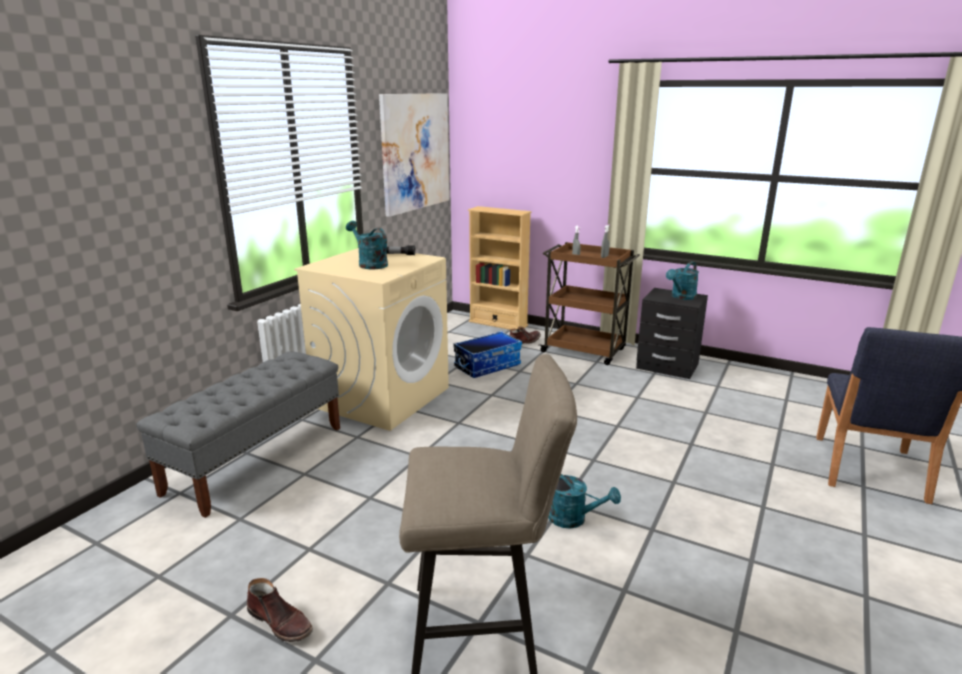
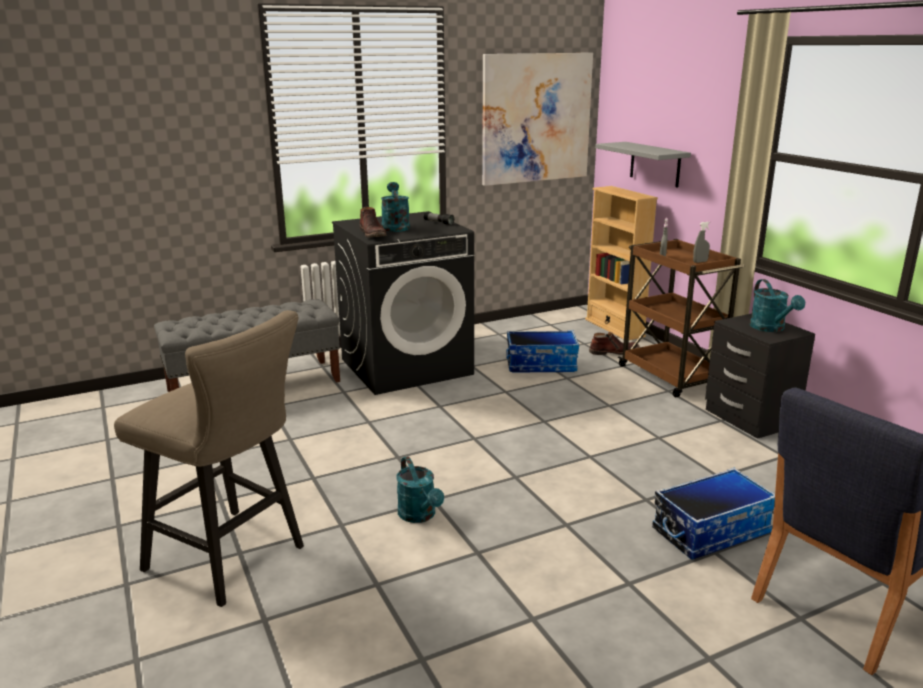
camera: 35 degrees right, 0 degrees up
(281, 622) = (131, 495): brown boot -> brown boot (373, 234)
(382, 397) = (407, 366): beige washing machine -> black washing machine
(522, 184) = (655, 164): none -> grey shelf
(681, 297) = (771, 328): turquoise watering can -> turquoise watering can turned 90 degrees counterclockwise
(751, 451) = (710, 531): none -> storage box

